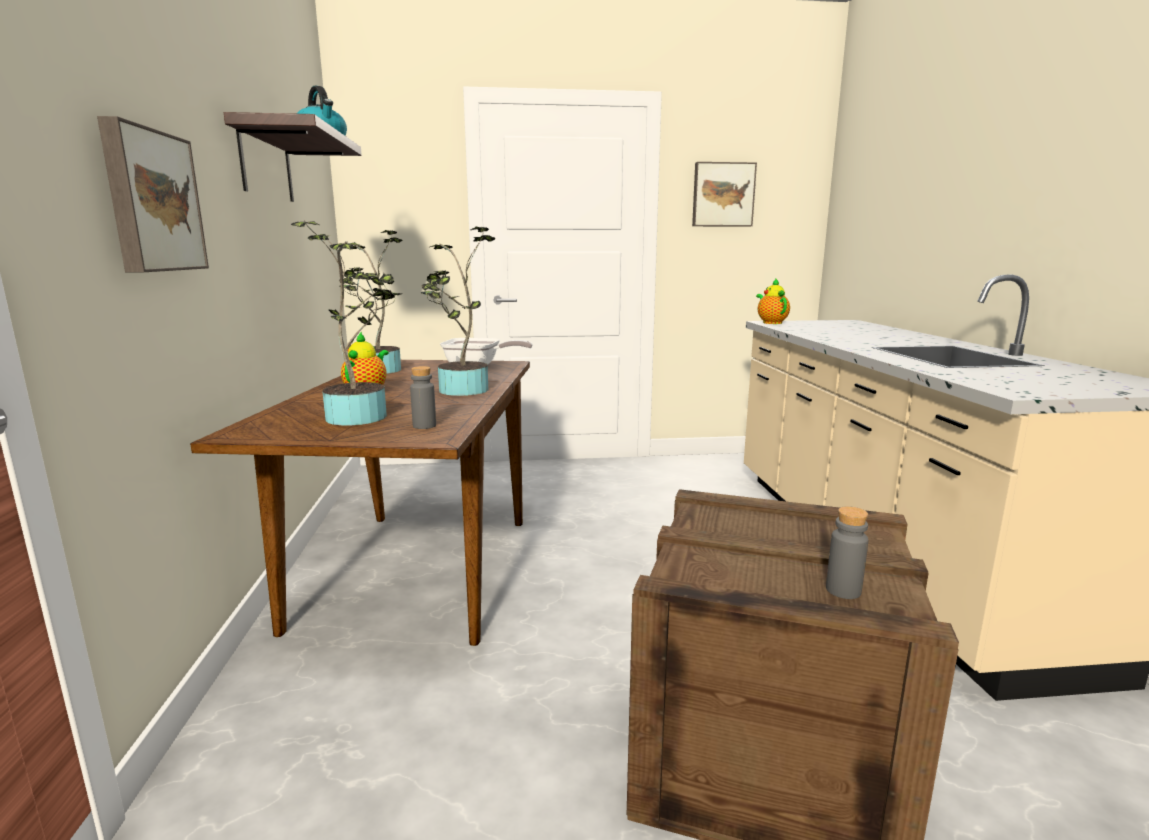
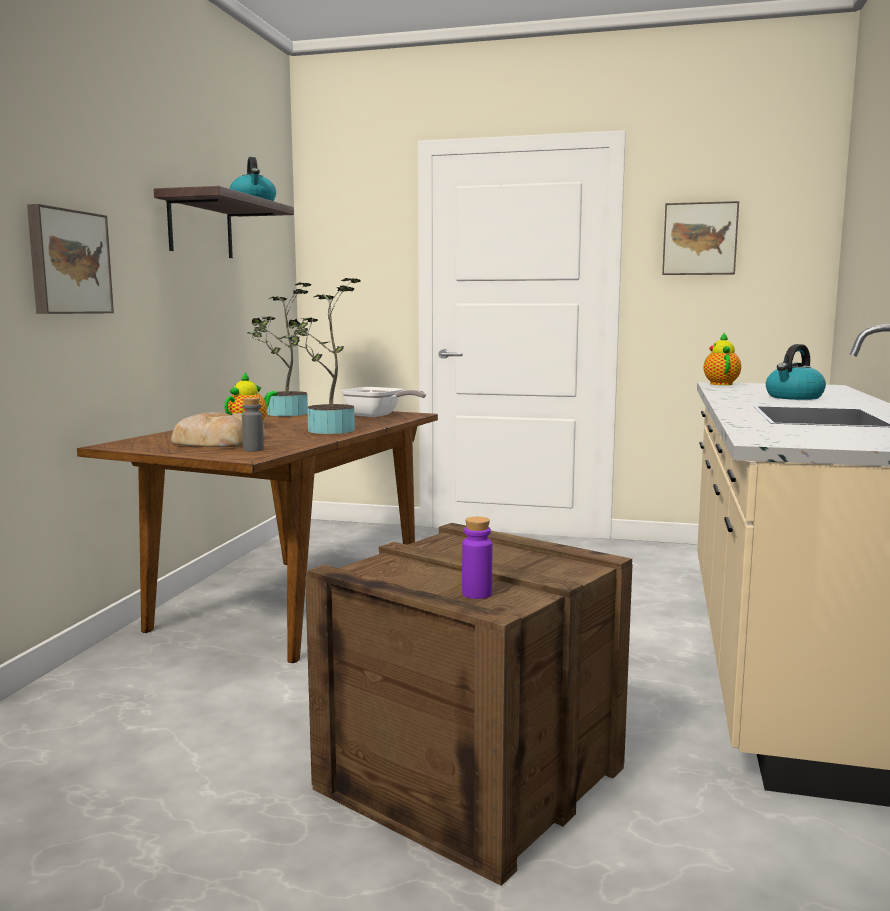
camera: 20 degrees right, 5 degrees down
(362, 415) = (218, 441): potted plant -> bread
(843, 590) = (476, 594): grey bottle -> purple bottle
(868, 335) = (794, 397): none -> kettle

